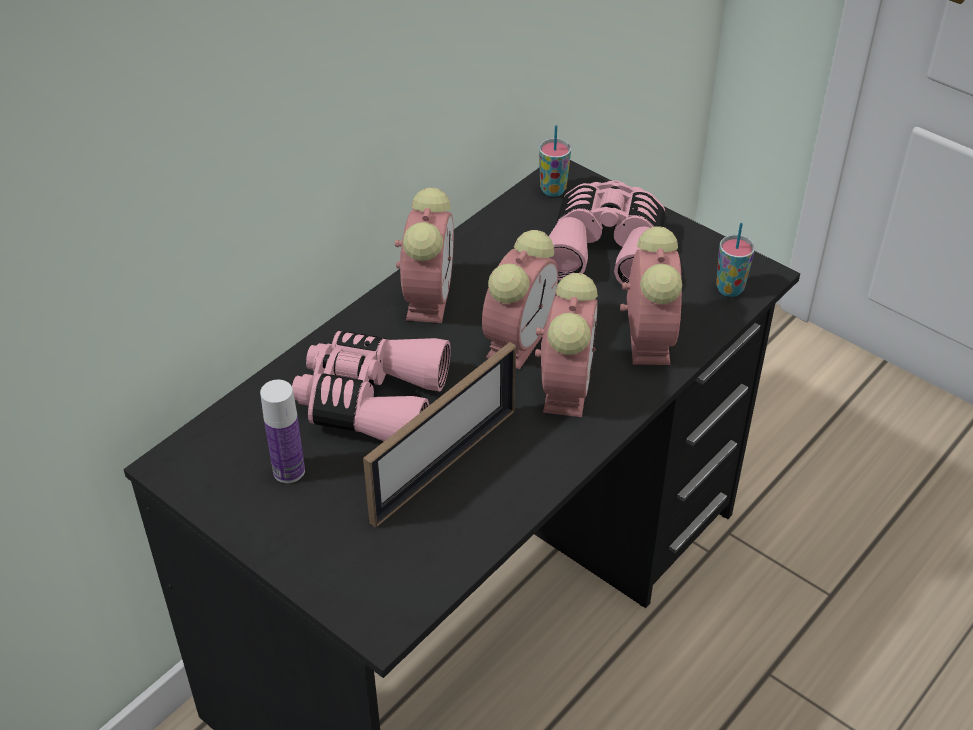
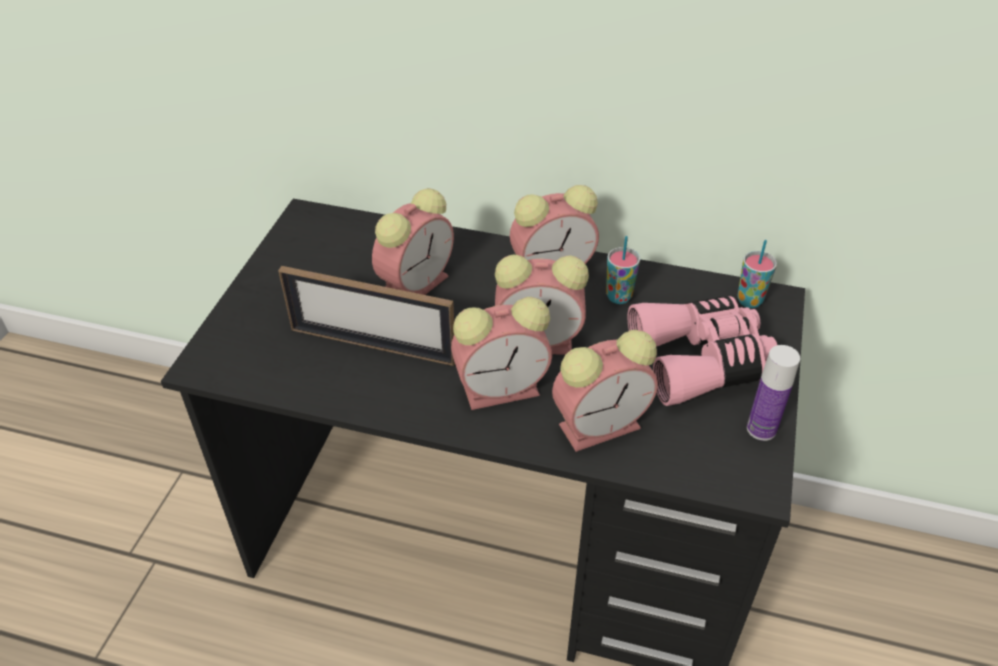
camera: 65 degrees right, 0 degrees up
(289, 471) = (326, 269): bottle -> bottle (761, 429)
(371, 401) = (417, 284): pink binoculars -> alarm clock
(730, 289) = (716, 467): cup -> cup (618, 297)

